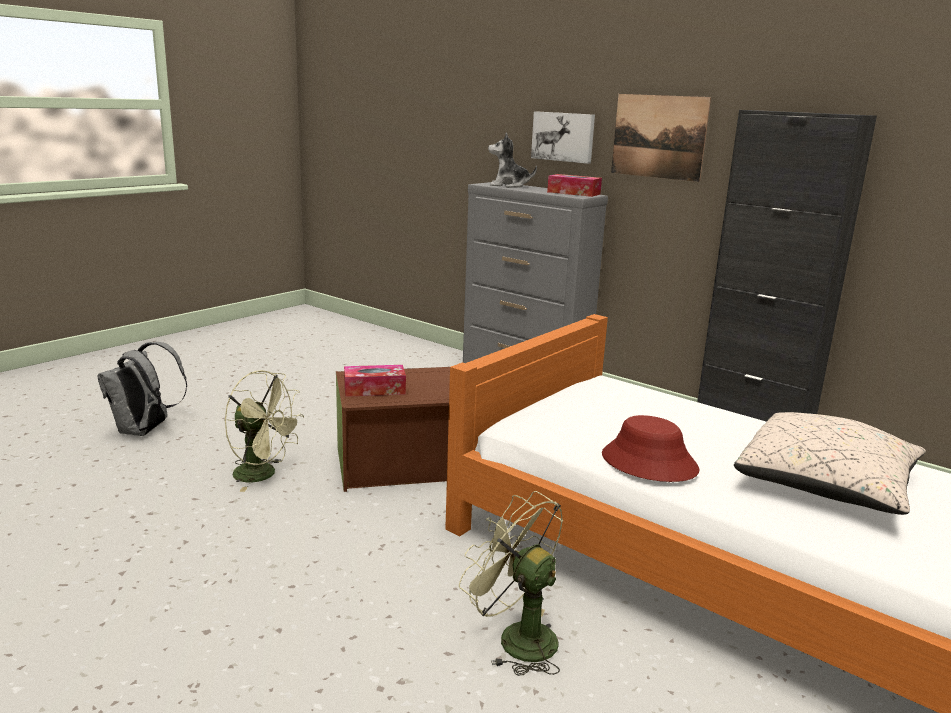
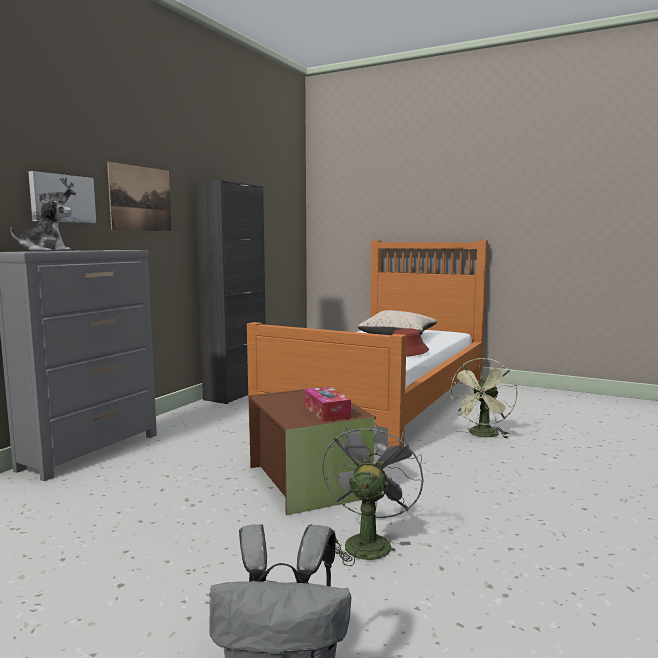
camera: 100 degrees left, 10 degrees down
(263, 475) = (367, 542): green fan -> grey fan
(508, 186) = (46, 251): plush toy -> plush toy turned 120 degrees counterclockwise
(573, 193) = (107, 249): tissue box -> none

